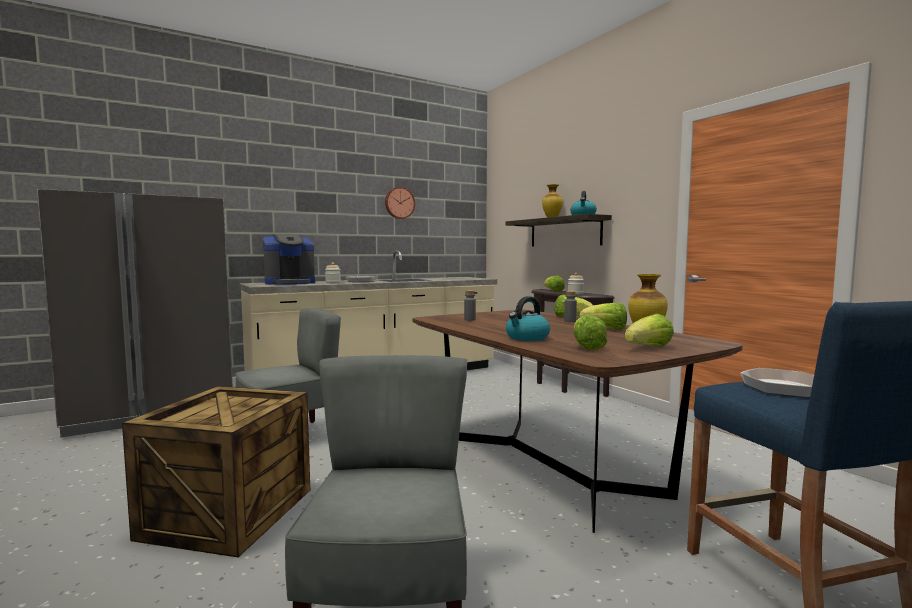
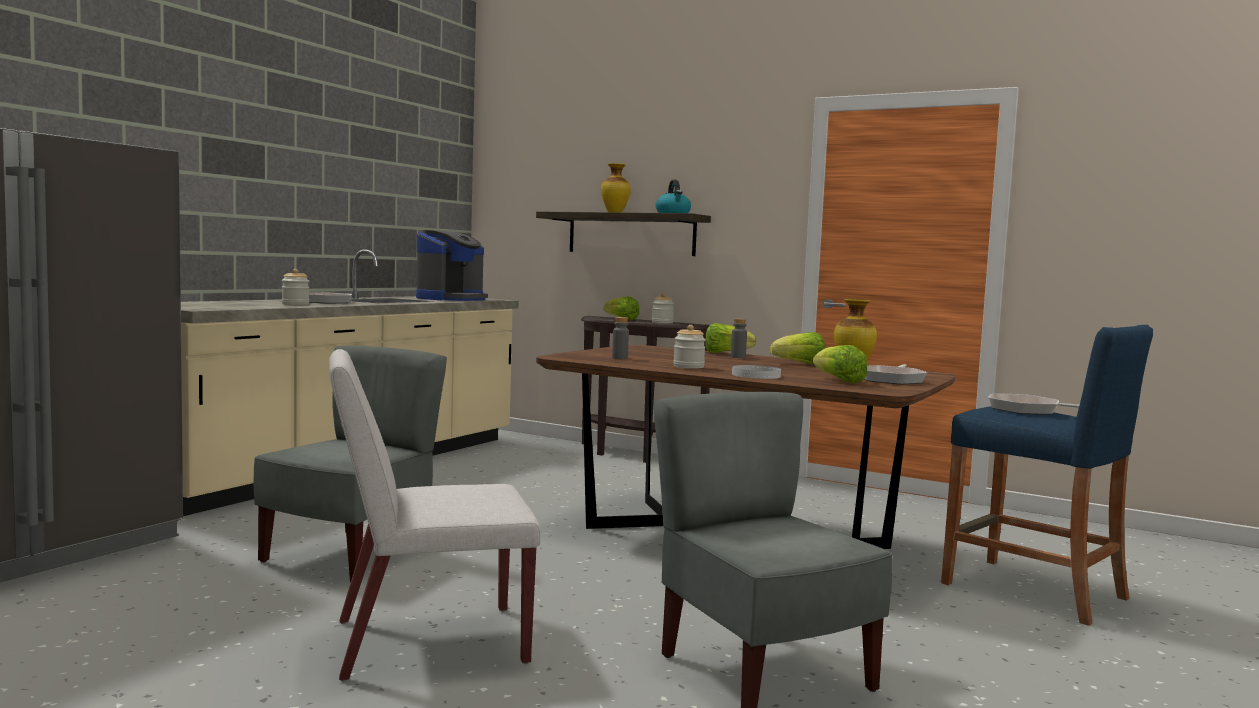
camera: 30 degrees left, 0 degrees up
(227, 512) = (427, 642): crate -> white chair
(290, 283) = (219, 304): coffee machine -> coffee machine (451, 299)
(399, 203) = (358, 168): wall clock -> none
(496, 328) = (688, 367): none -> jar
(527, 338) = (756, 375): kettle -> white plate
(648, 348) = (892, 379): lettuce -> frying pan

